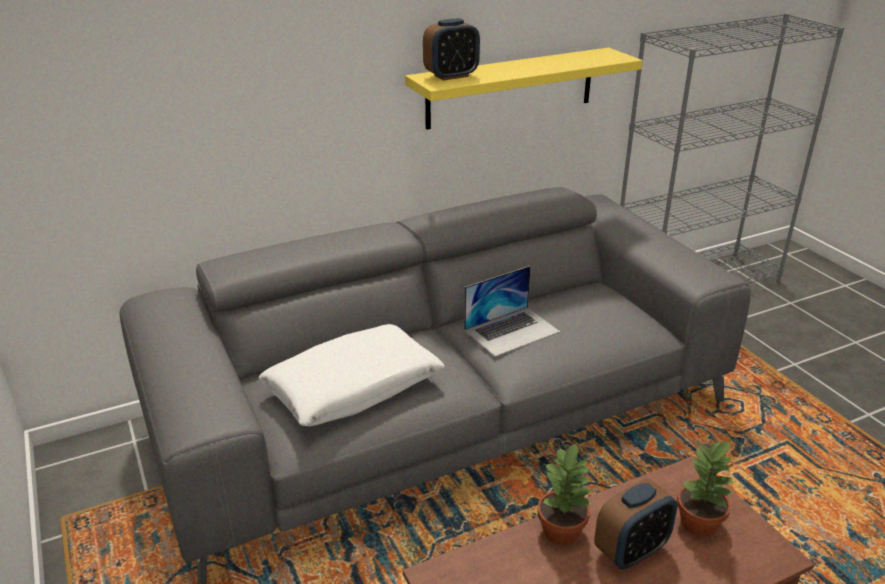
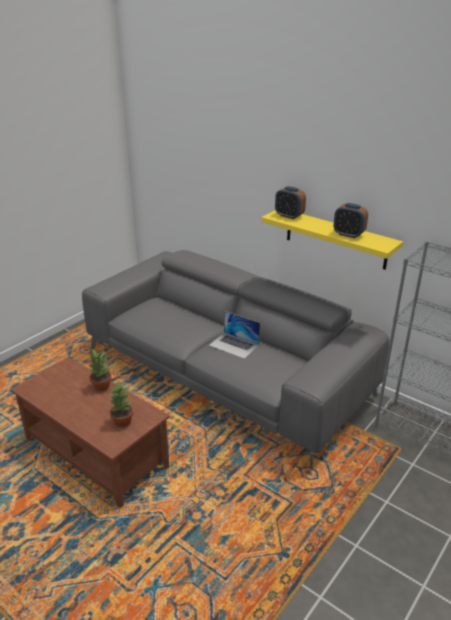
camera: 65 degrees right, 0 degrees up
(353, 388) = (162, 318): white pillow -> none
(631, 551) = (98, 405): alarm clock -> alarm clock (348, 234)

